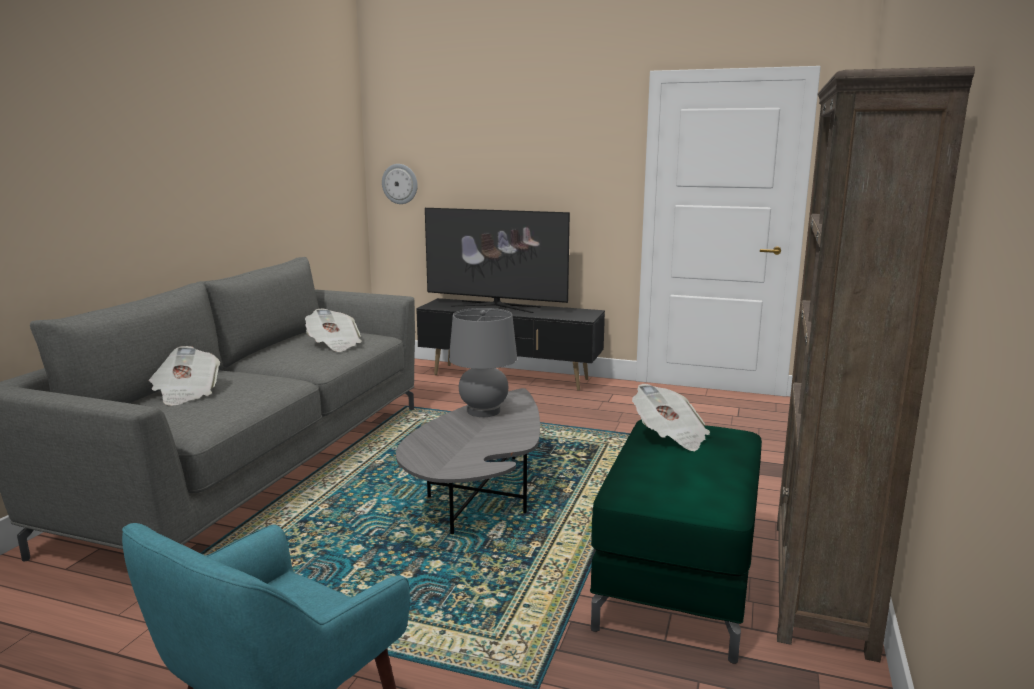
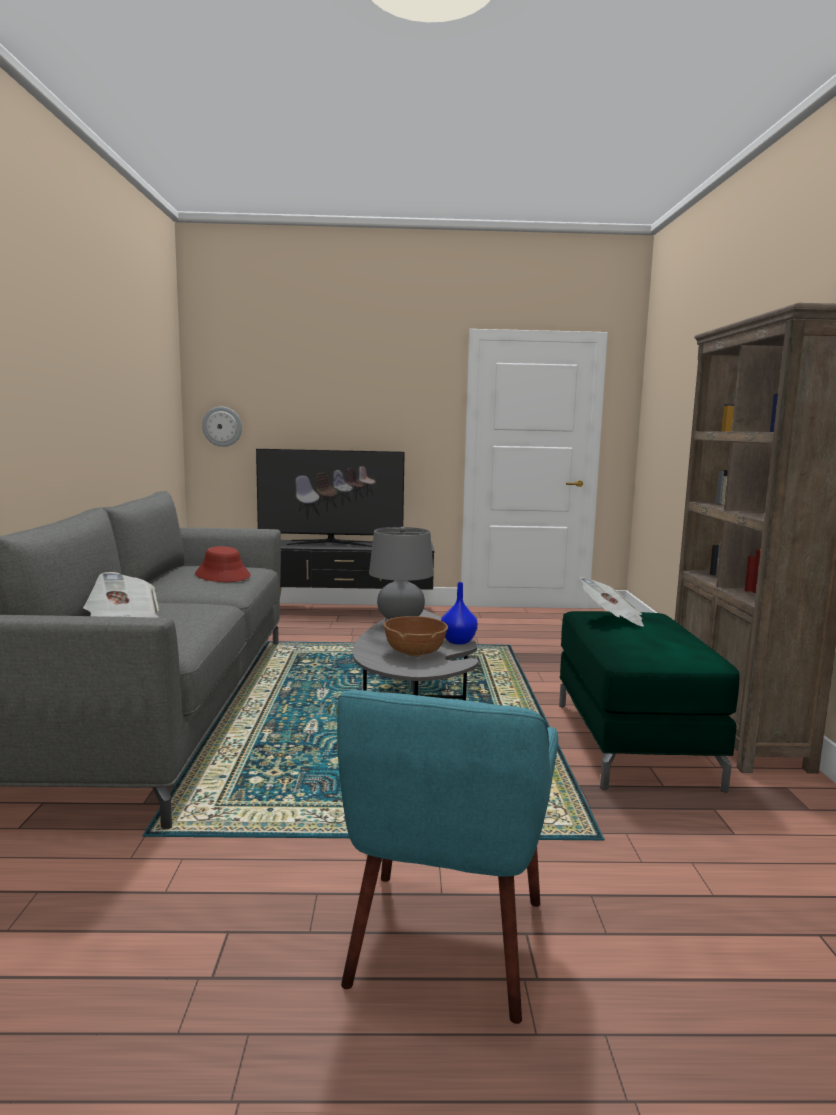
camera: 20 degrees left, 5 degrees down
(334, 344) = (223, 575): newspaper -> red hat
(461, 447) = (415, 652): none -> brown bowl
(520, 438) = (458, 641): none -> blue vase

